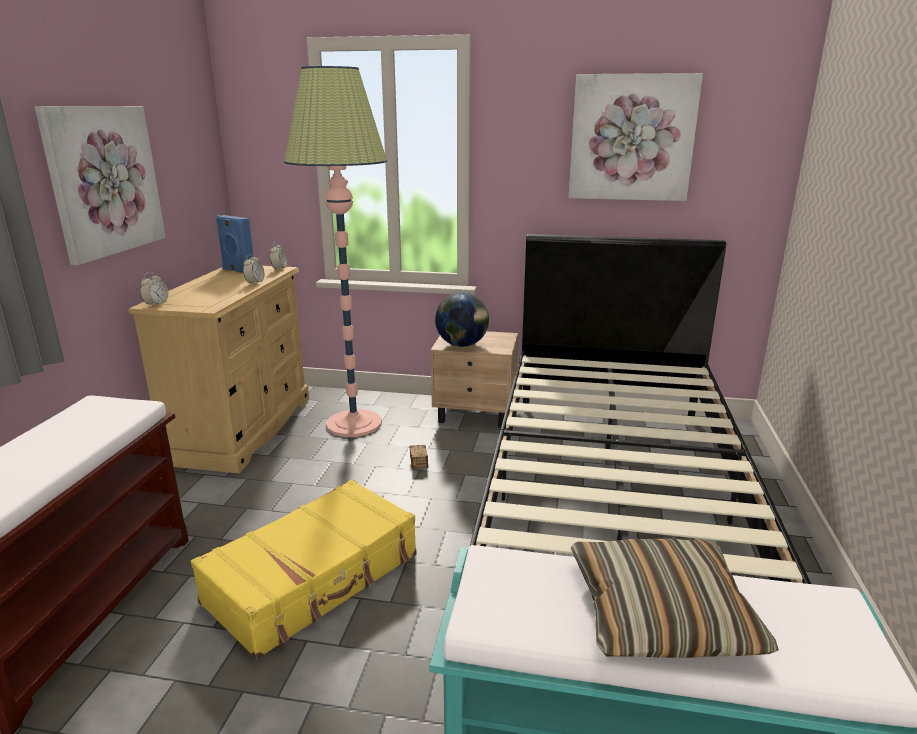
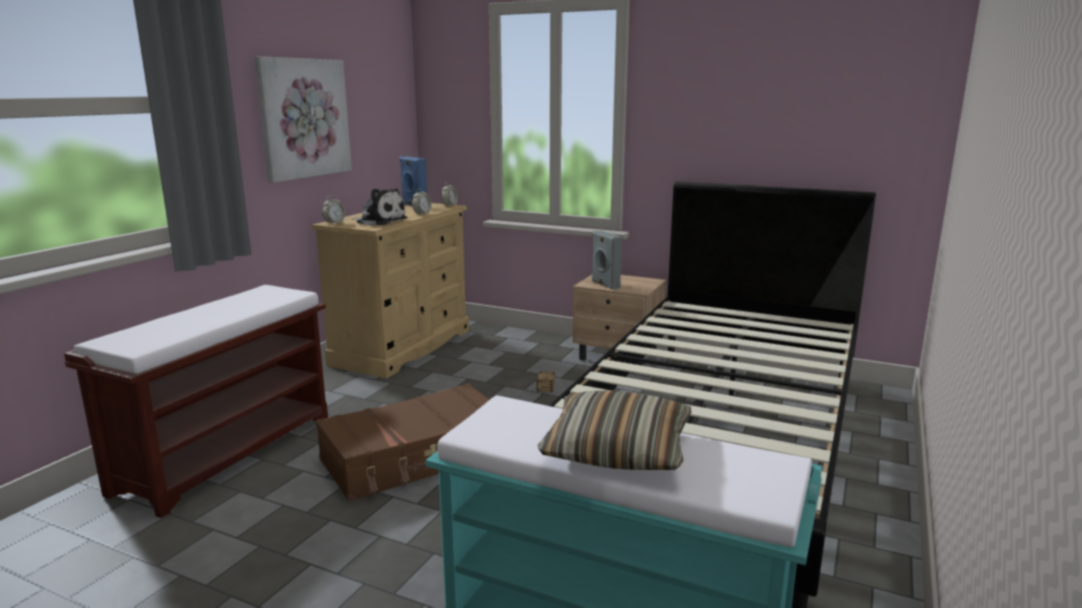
camera: 15 degrees right, 5 degrees down
(211, 297) = (380, 221): none -> plush toy
(314, 579) = (417, 457): yellow suitcase -> brown suitcase
(354, 424) = (500, 353): floor lamp -> none
(462, 345) = (604, 285): globe -> grey speaker
(631, 138) = (780, 89): picture -> none

